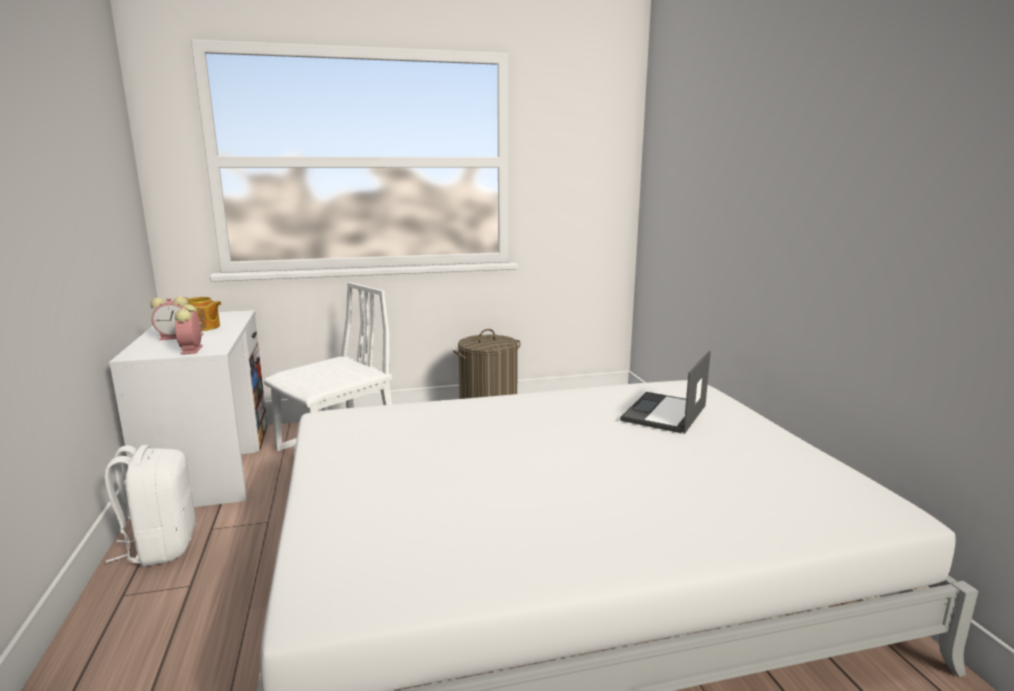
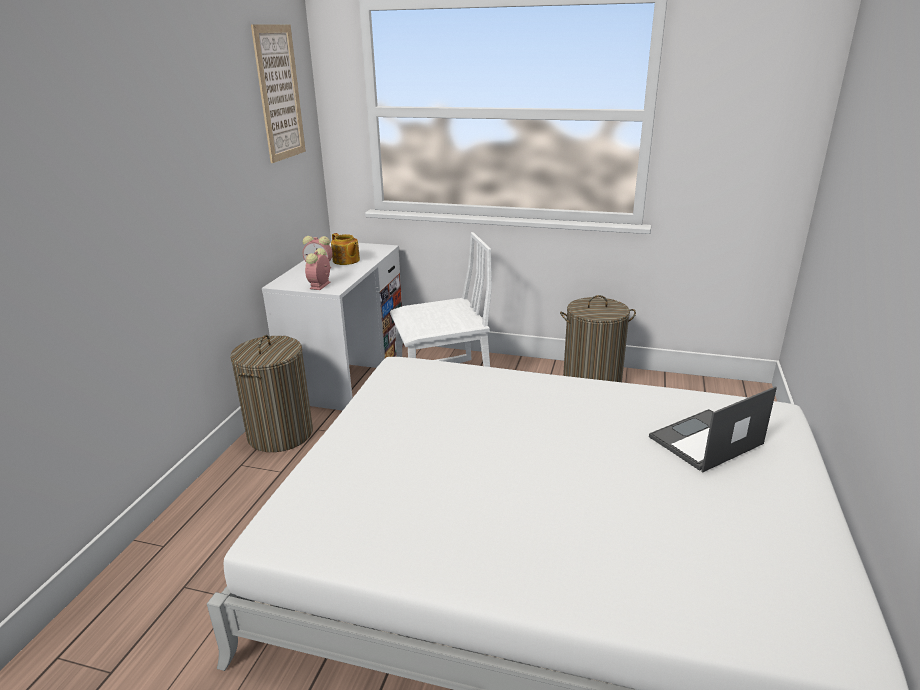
camera: 30 degrees right, 10 degrees up
(104, 130) = (279, 93): none -> picture
(161, 546) = (280, 434): white backpack -> laundry basket

